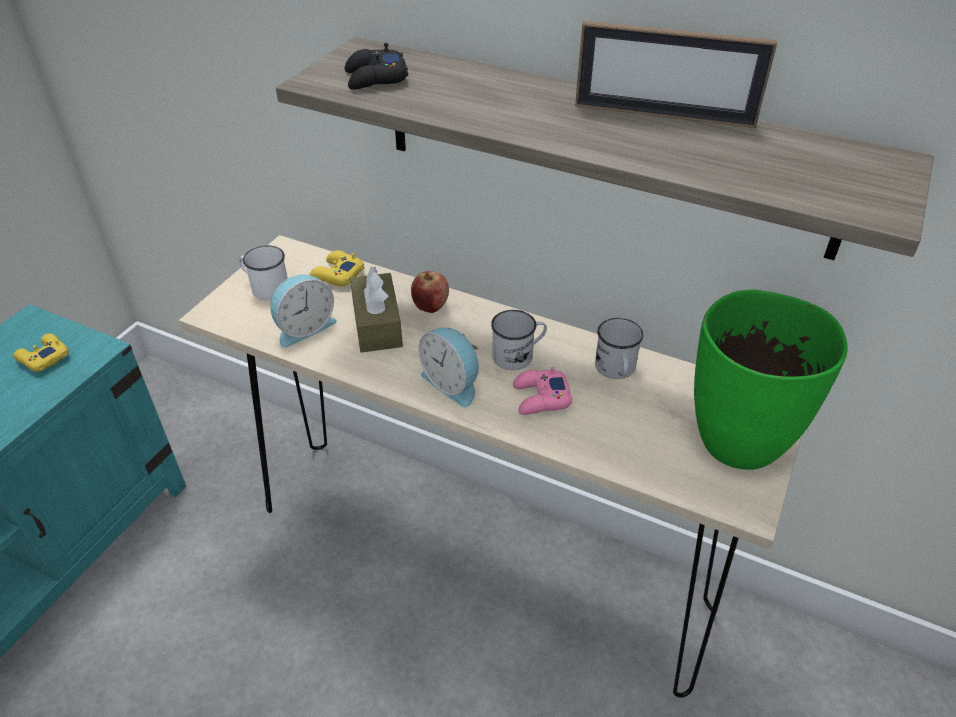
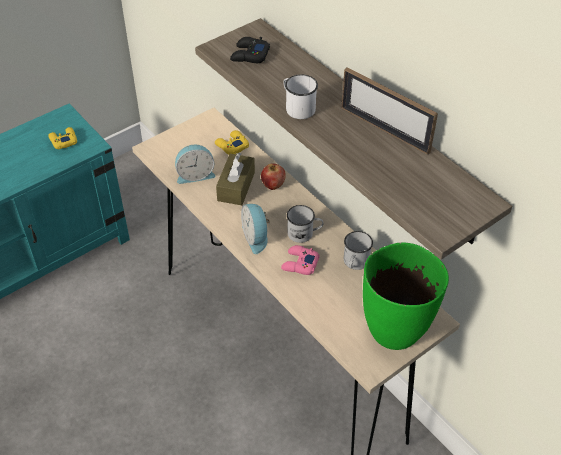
camera: 25 degrees right, 5 degrees up
(265, 287) = (187, 141): white mug -> white mug (297, 107)

